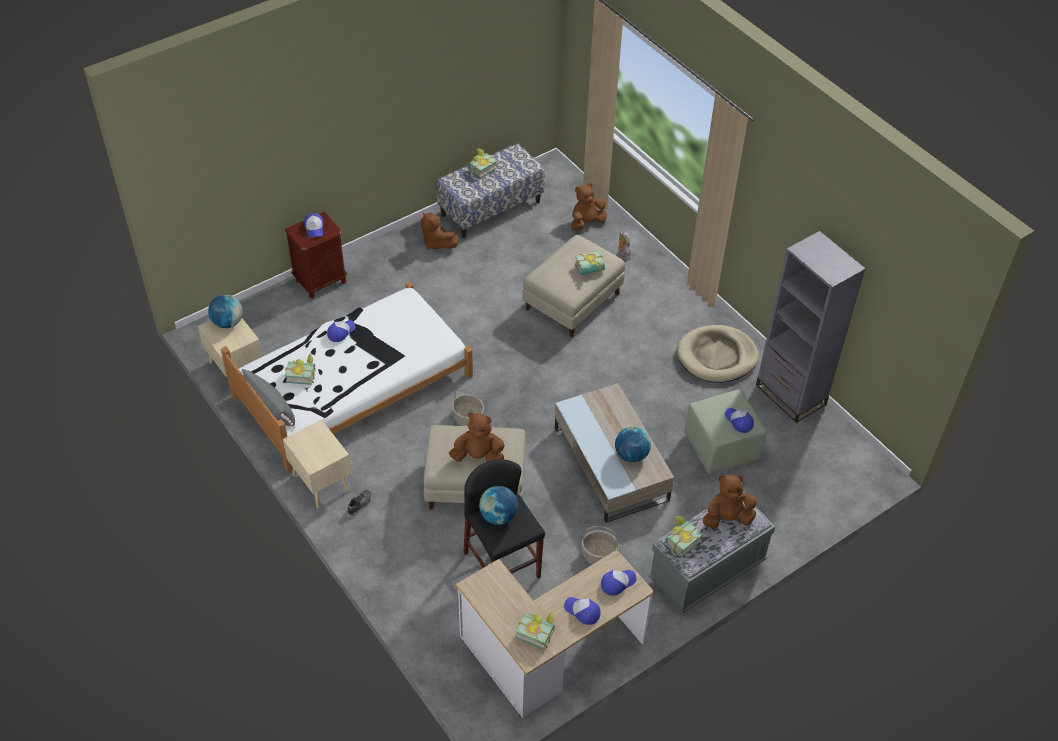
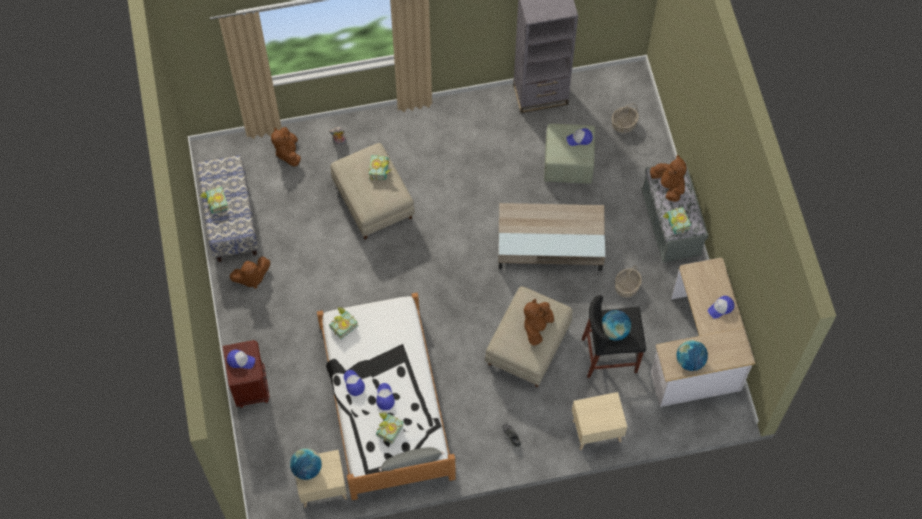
camera: 65 degrees left, 15 degrees up
(321, 481) = (475, 457): beige nightstand -> beige nightstand (595, 430)
(467, 416) = (458, 326): basket -> basket (623, 124)
(536, 631) = (725, 343): book -> book (342, 325)
(617, 583) = (706, 276): cap -> cap (385, 397)
(631, 455) = (572, 224): globe -> globe (690, 361)
(717, 356) = (480, 125): beige dog bed -> none
(727, 518) = (668, 186): brown plush toy -> brown plush toy turned 135 degrees clockwise

